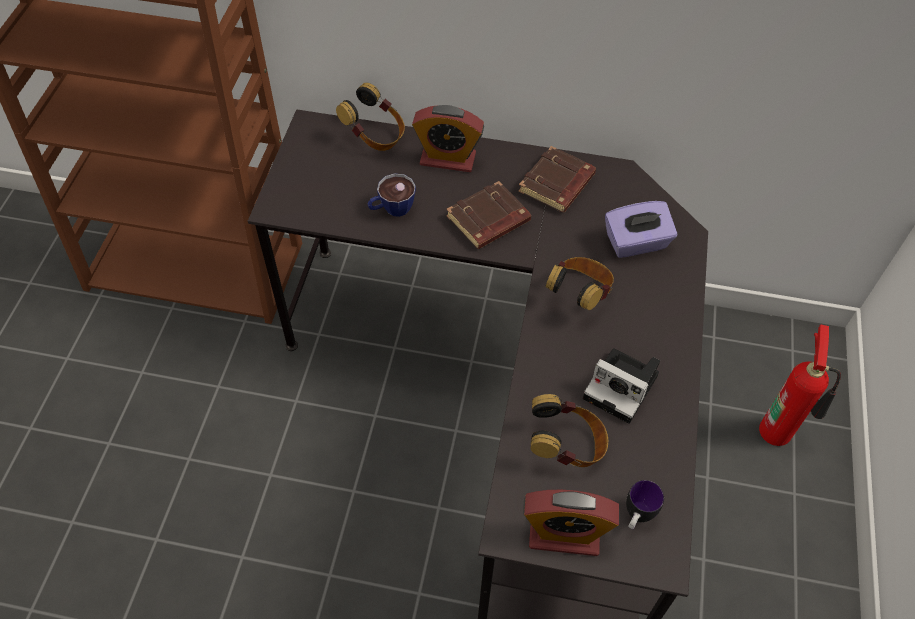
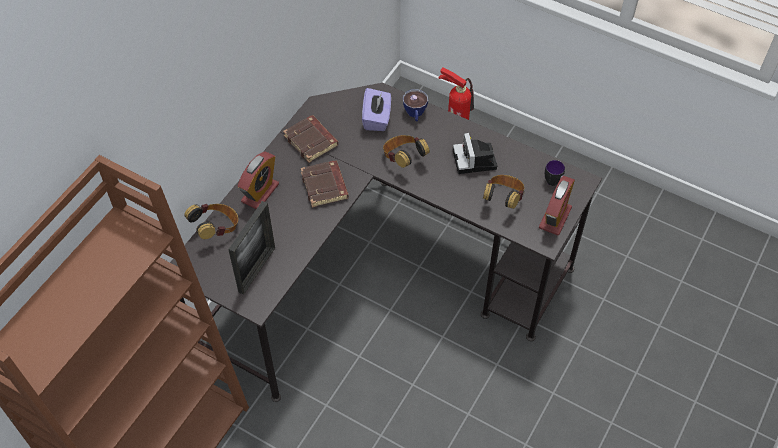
camera: 70 degrees left, 0 degrees up
(329, 191) = (257, 269): none -> picture frame
(391, 209) = (291, 237): cup -> cup (415, 114)
(623, 387) = (475, 161): camera -> camera turned 120 degrees clockwise

